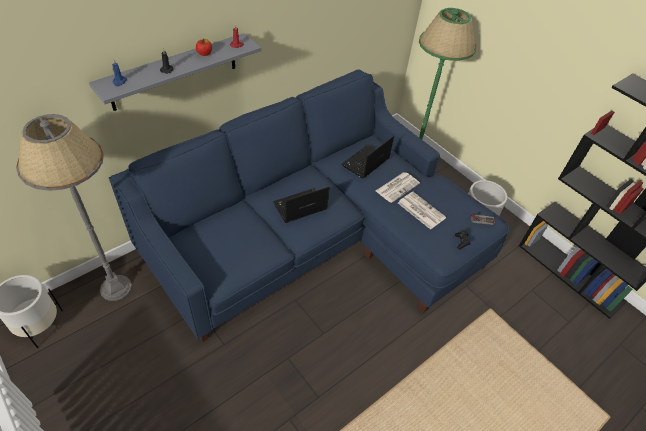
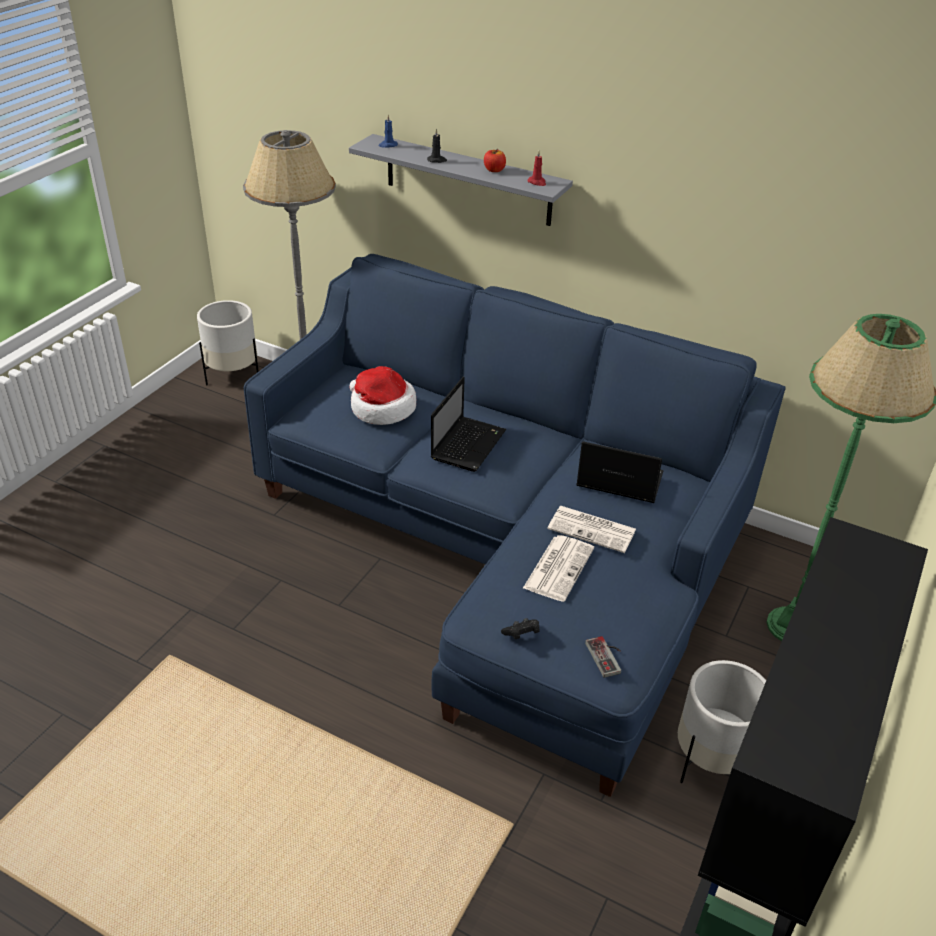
camera: 70 degrees right, 10 degrees down
(239, 234) = (381, 408): none -> hat
(299, 207) = (468, 444): laptop -> laptop turned 75 degrees clockwise

